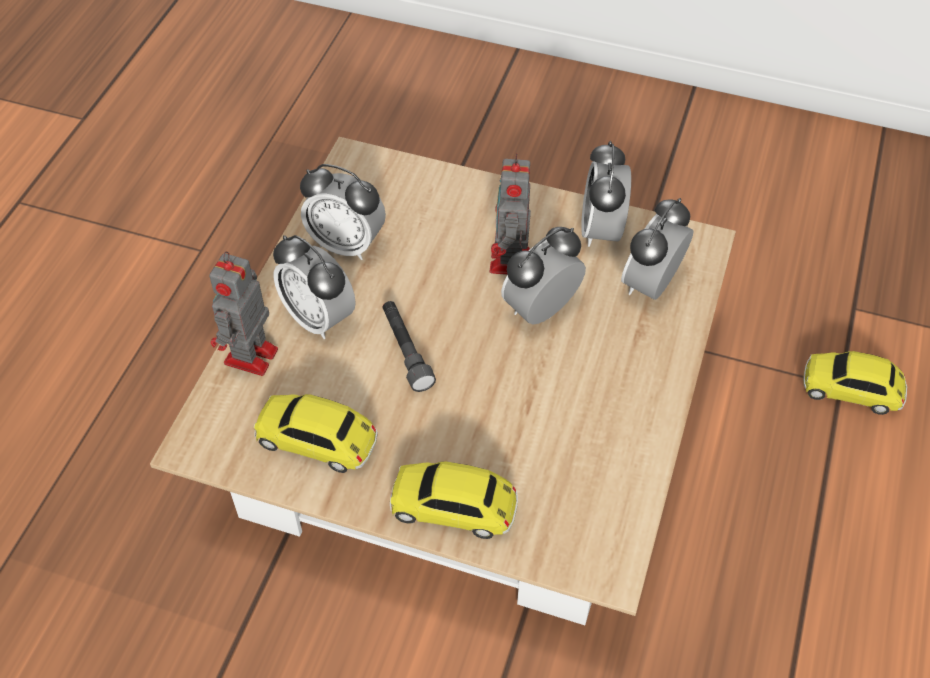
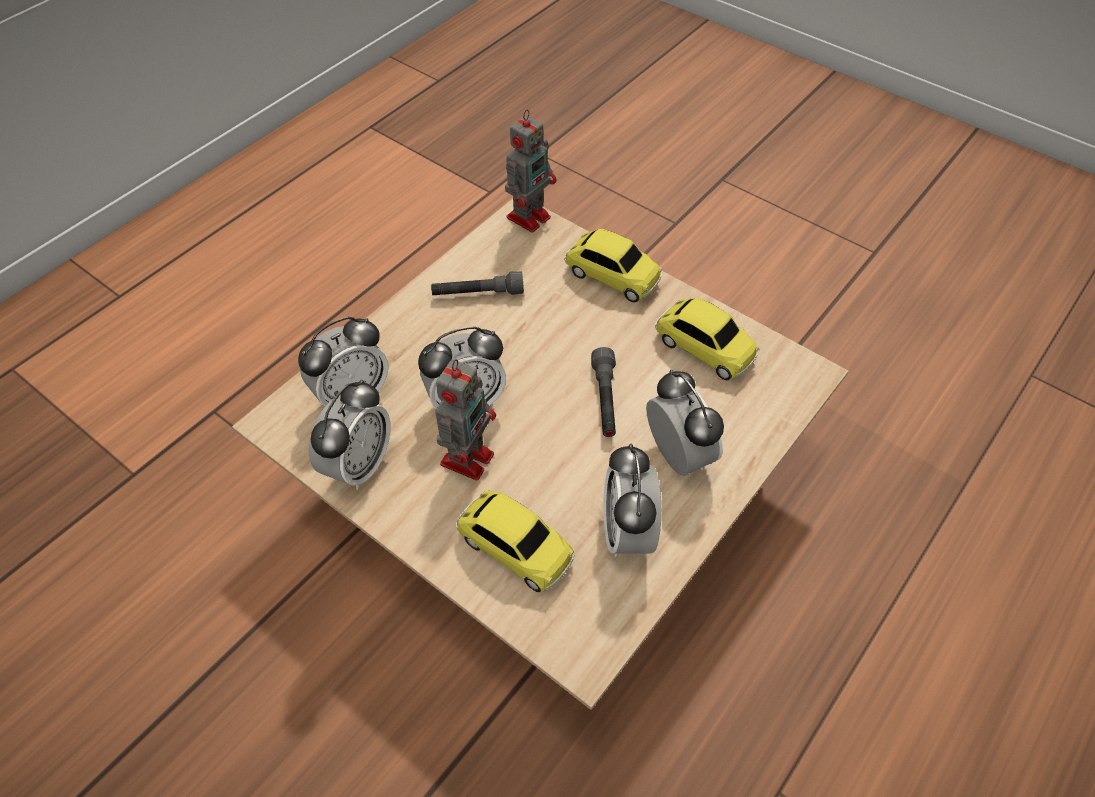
camera: 160 degrees left, 0 degrees up
(250, 358) = (752, 435): toy robot -> toy robot (530, 216)
(346, 244) = (627, 533): alarm clock -> alarm clock turned 135 degrees counterclockwise
(598, 432) = (477, 294): none -> grey flashlight
(851, 390) = (208, 404): toy car -> toy car (514, 547)

